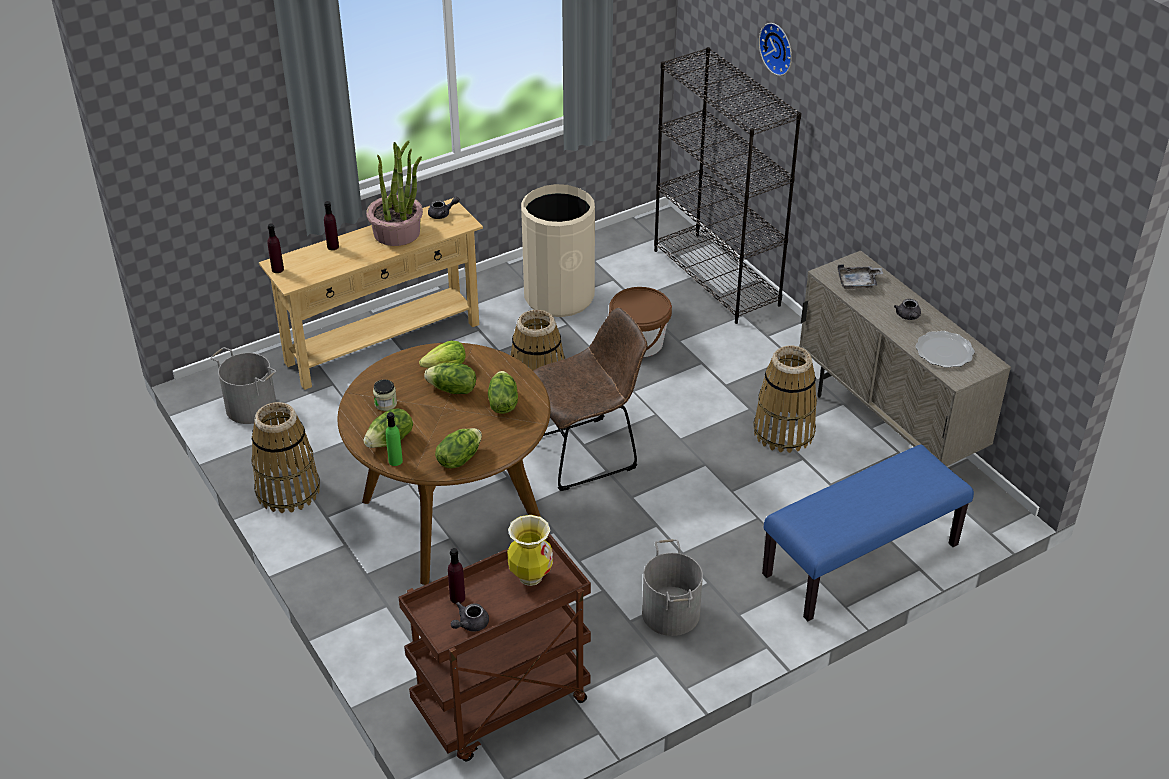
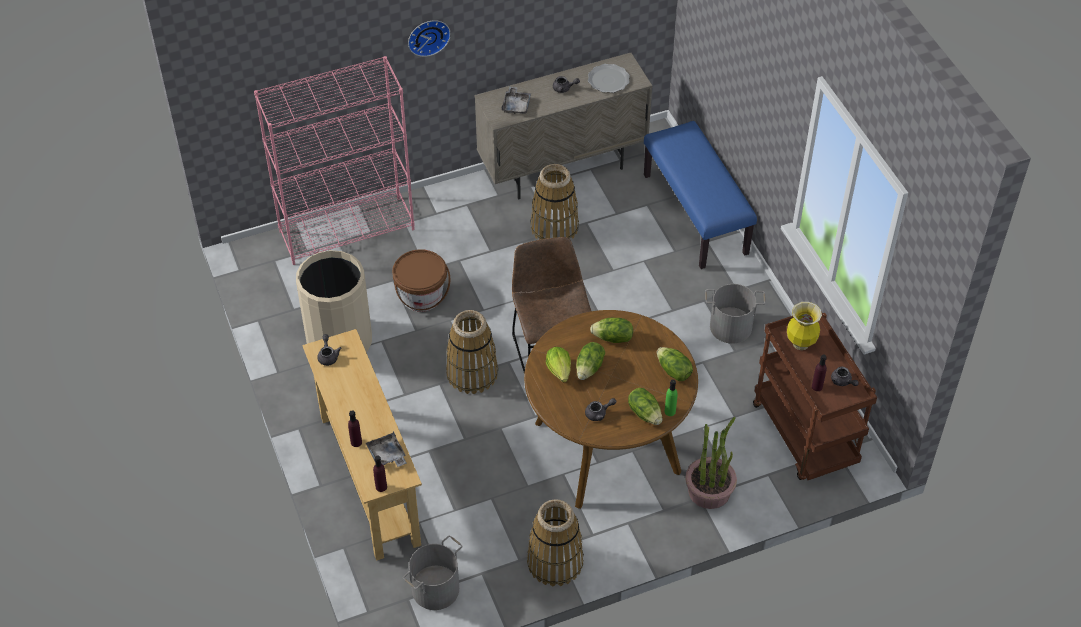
camera: 80 degrees left, 10 degrees up
(317, 267) = (387, 455): none -> grey tray
(385, 404) = (599, 413): jar -> grey teapot
(397, 232) = (348, 391): potted plant -> potted plant (709, 490)
(717, 277) = (347, 230): black bookcase -> pink bookcase
(778, 48) = (339, 33): wall clock -> wall clock (428, 36)

